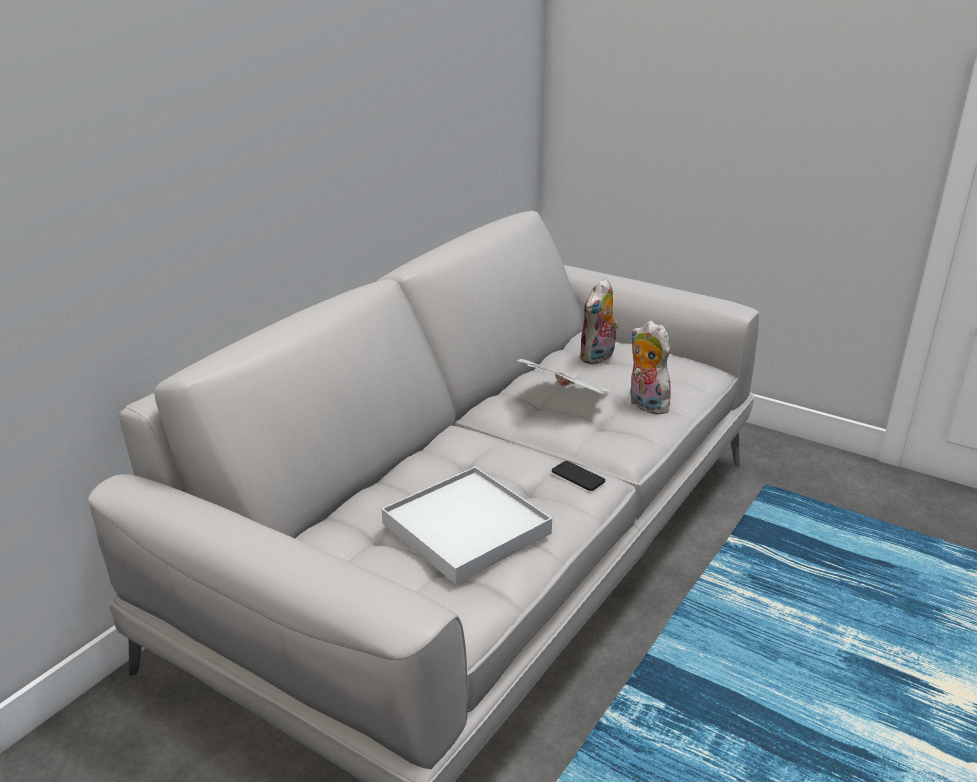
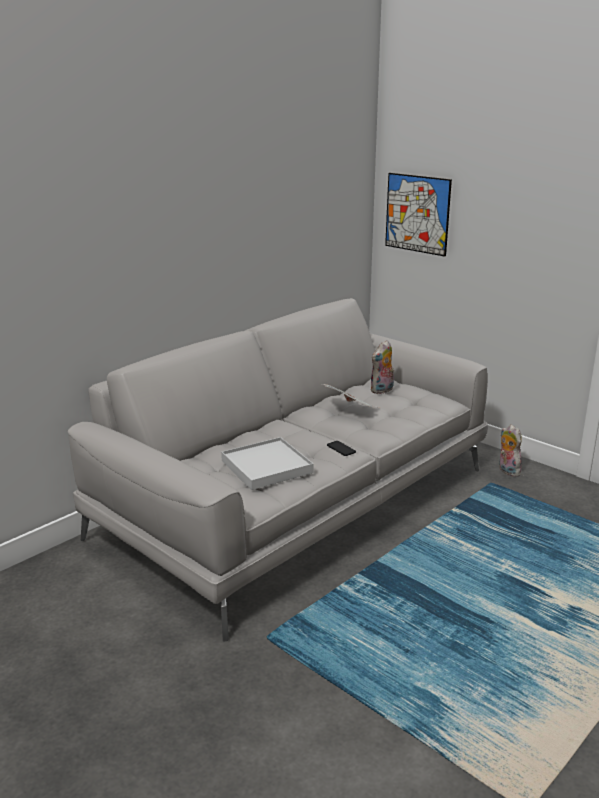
camera: 10 degrees right, 5 degrees down
(621, 70) = (417, 214): none -> picture
(645, 404) = (399, 417): plush toy -> plush toy (507, 471)

